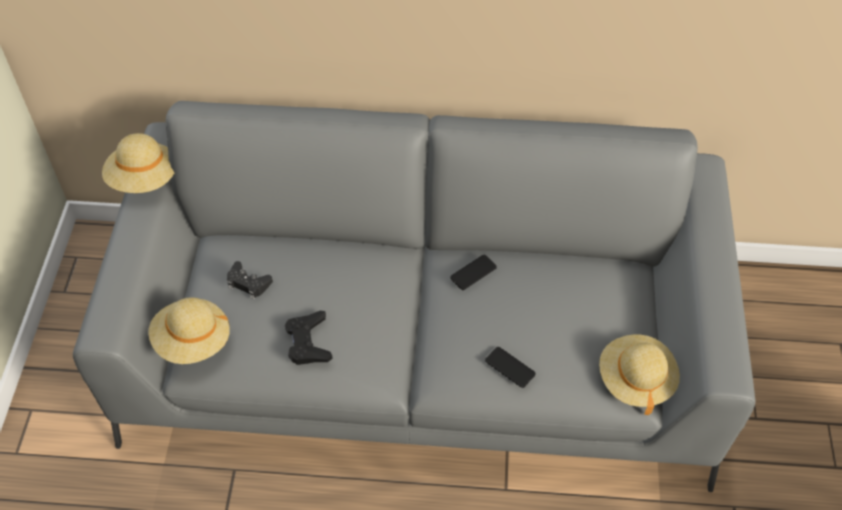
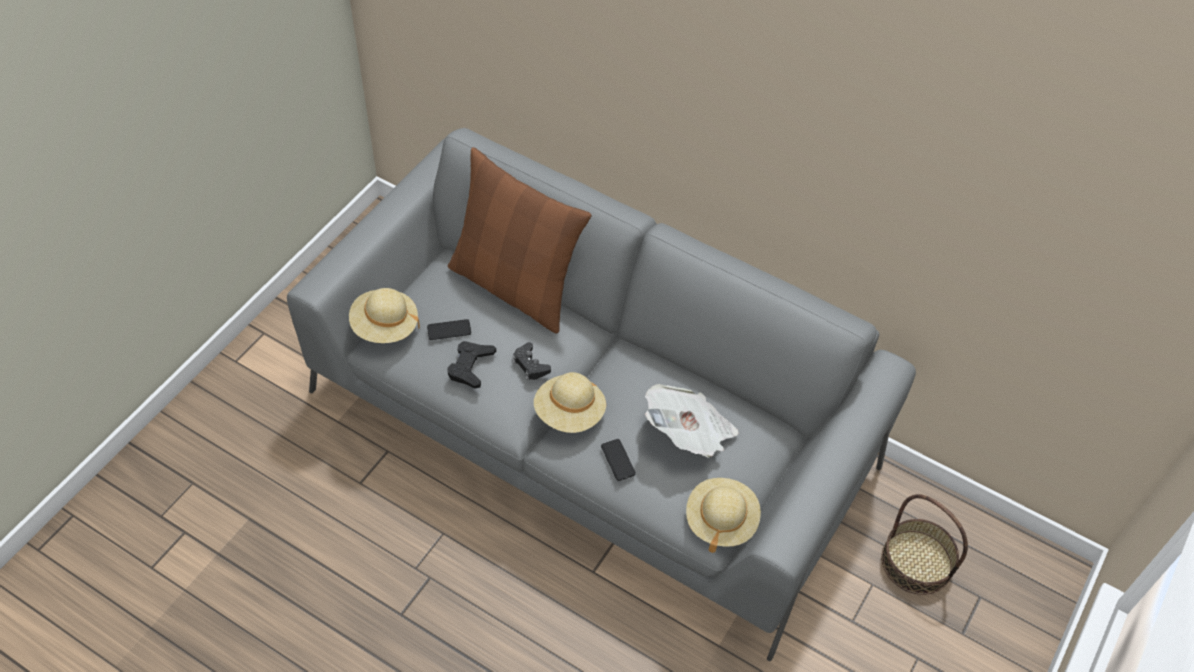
camera: 25 degrees right, 0 degrees up
(144, 179) = (414, 181): beige hat -> beige hat (569, 413)
(248, 283) = (452, 300): black game controller -> black game controller (530, 365)
(301, 243) = (515, 286): none -> brown pillow
(473, 272) = (638, 371): phone -> phone (449, 330)
(559, 310) = (689, 434): none -> newspaper
(772, 338) = (917, 562): none -> basket

